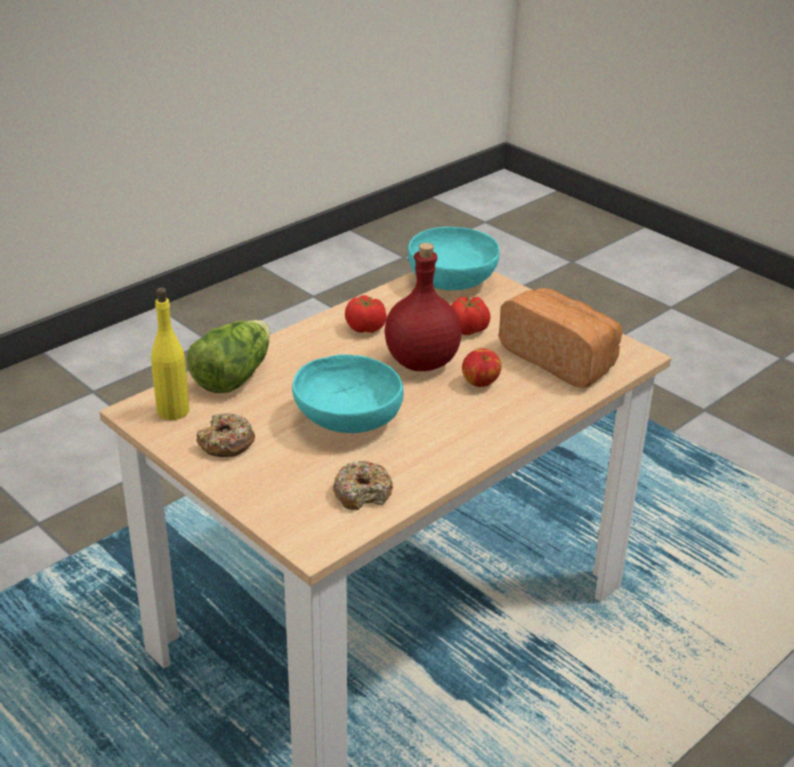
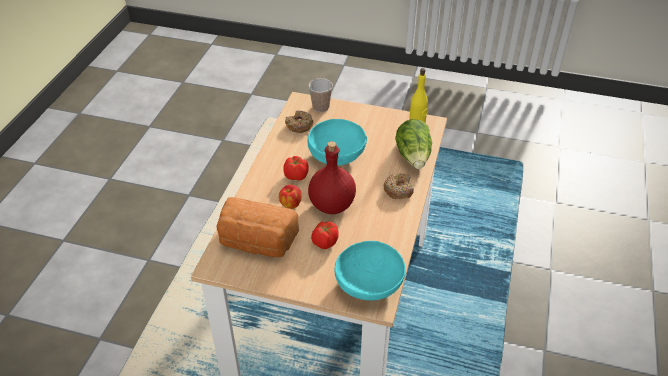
camera: 150 degrees right, 10 degrees up
(226, 443) = (376, 124): donut -> donut (398, 190)
(289, 513) = (320, 107): none -> cup
(365, 328) = (383, 216): tomato -> tomato (296, 176)

